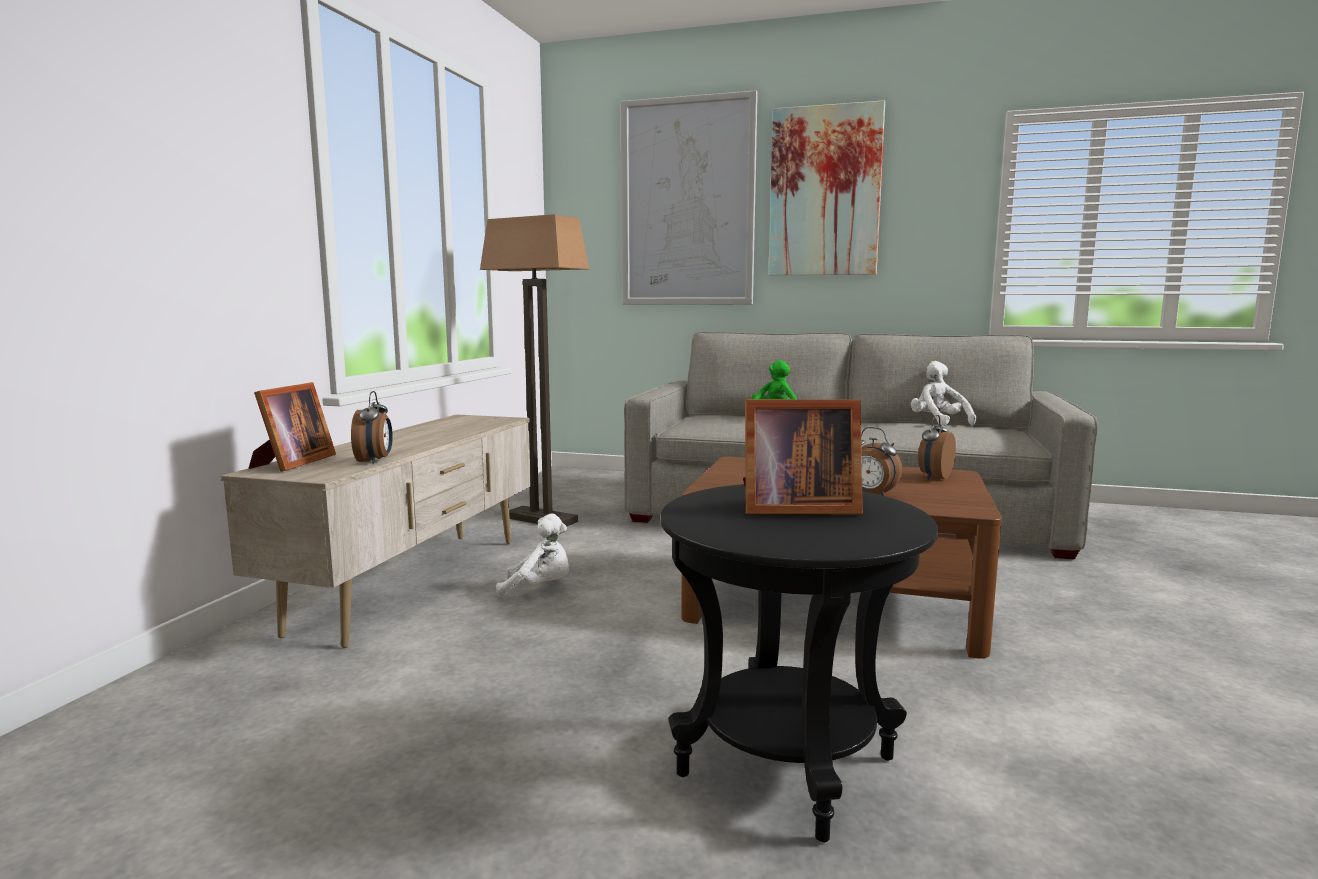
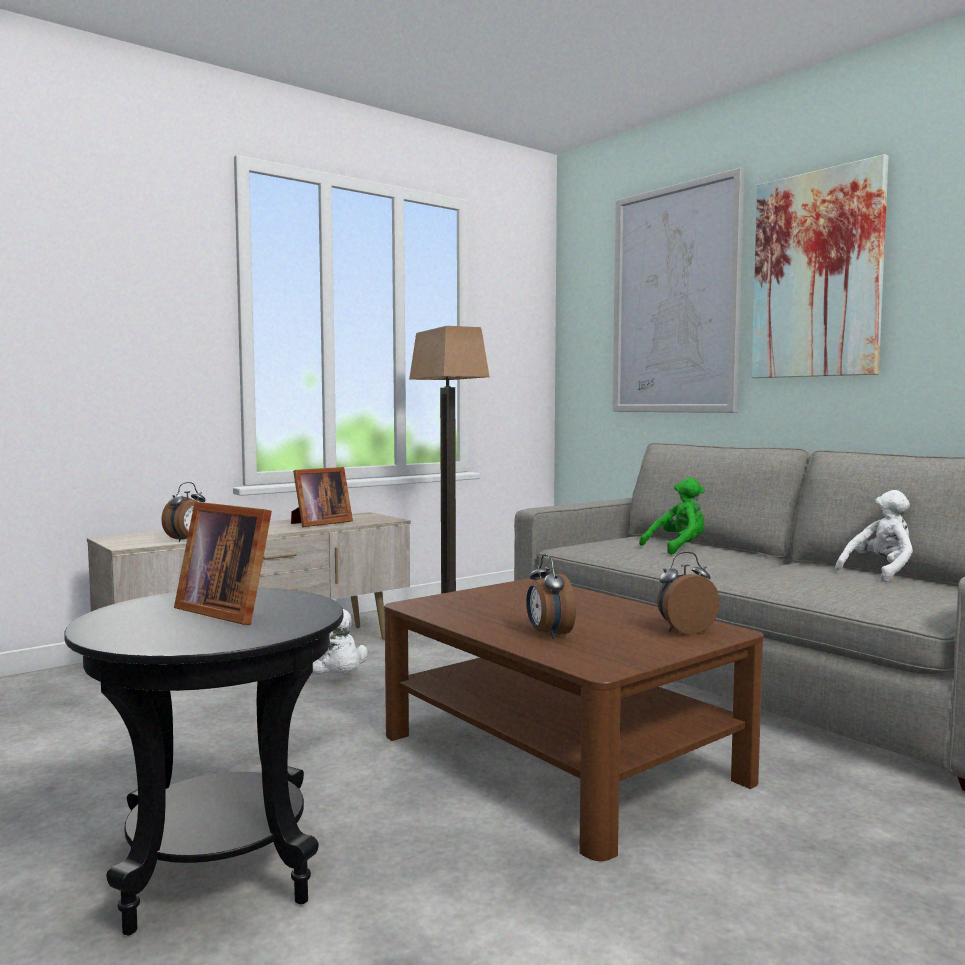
camera: 35 degrees right, 5 degrees down
(292, 463) = (142, 535): picture frame -> picture frame (319, 523)
(938, 422) = (880, 573): white plush toy -> white plush toy turned 45 degrees clockwise

